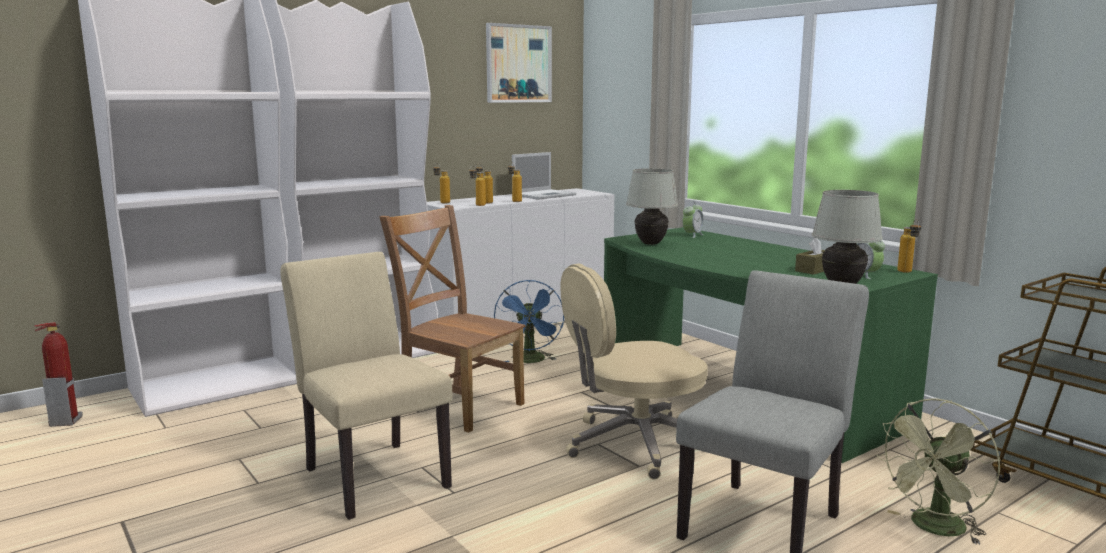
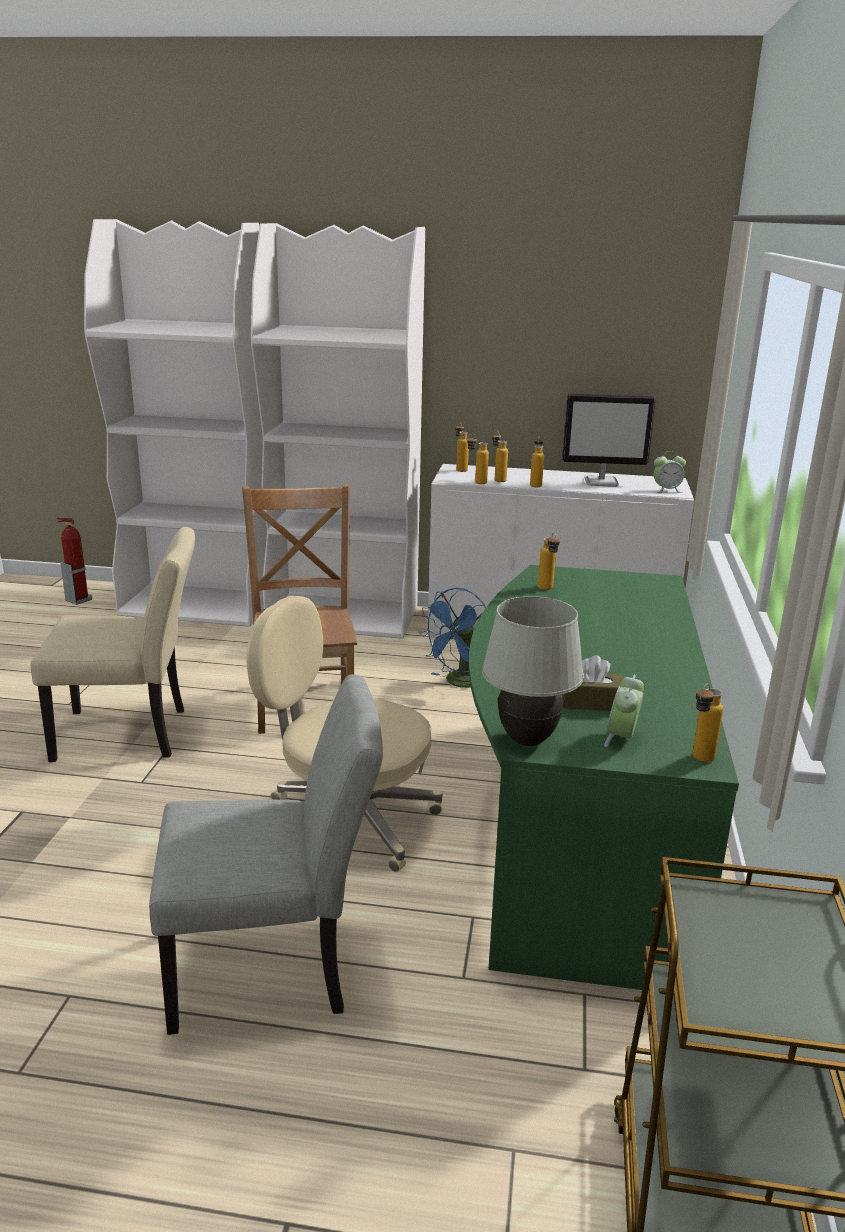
camera: 45 degrees right, 10 degrees up
(371, 473) = (132, 734): beige chair -> beige chair turned 75 degrees clockwise
(518, 64) = (607, 300): picture -> none
(544, 195) = (602, 482): laptop -> monitor
(650, 244) = (547, 590): white table lamp -> bottle
(692, 235) = (642, 593): alarm clock -> alarm clock (666, 490)
(934, 529) = (395, 1103): green fan -> none

